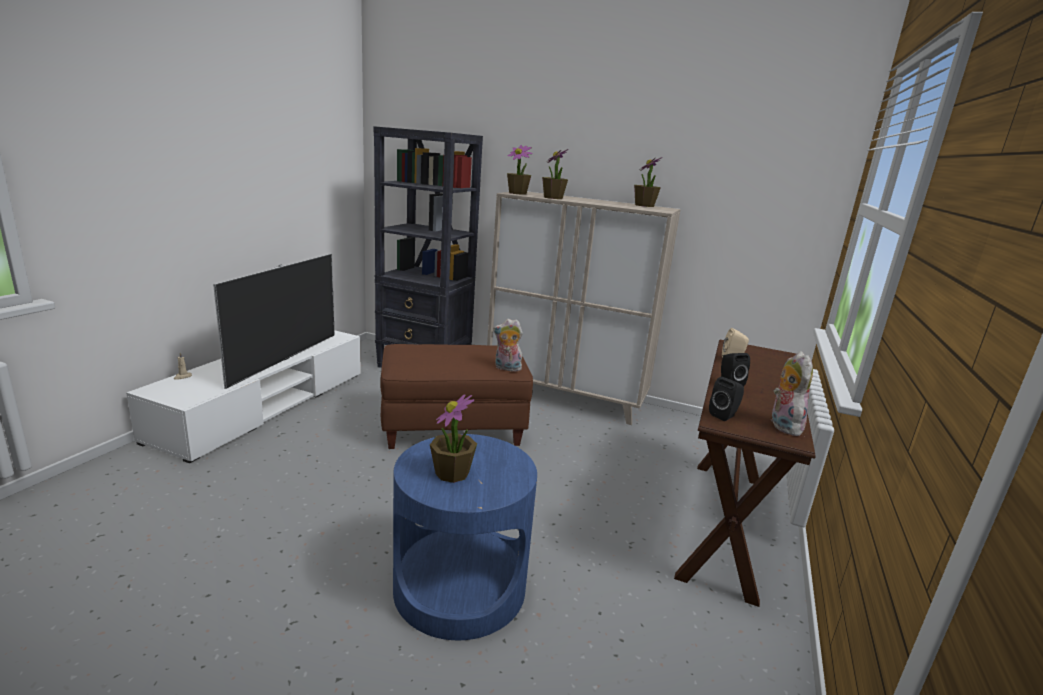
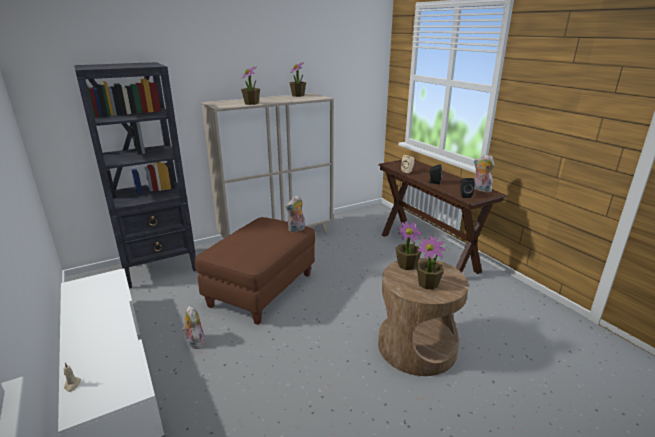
camera: 50 degrees left, 5 degrees up
(285, 359) = (118, 315): television -> none
(329, 427) = (195, 342): none -> plush toy
(460, 586) = (416, 346): blue side table -> brown side table
(518, 193) = (221, 105): potted plant -> potted plant (407, 265)

